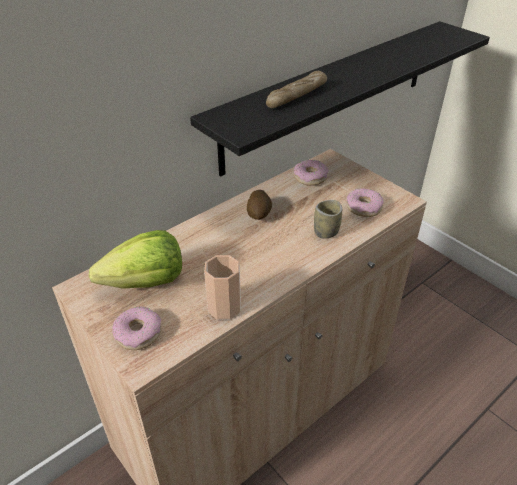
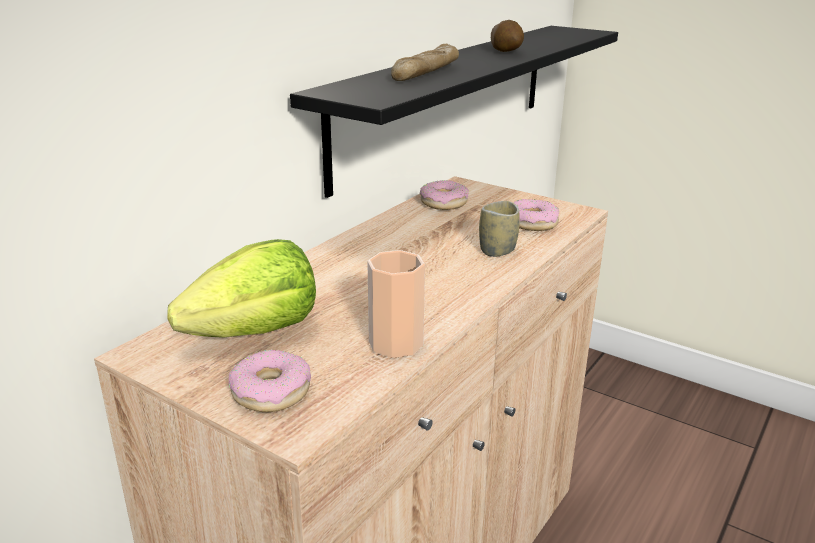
camera: 15 degrees left, 15 degrees down
(259, 214) = (393, 243): potato -> potato (506, 51)

